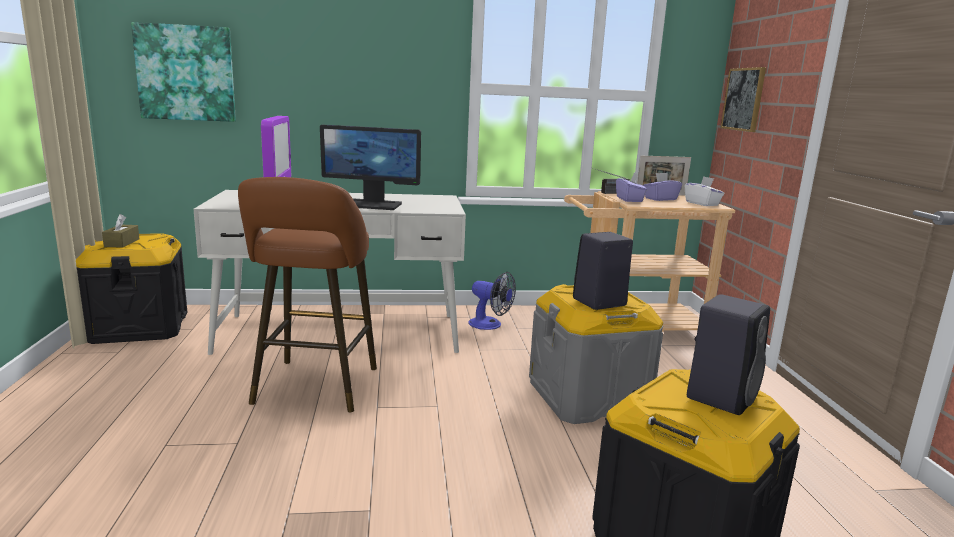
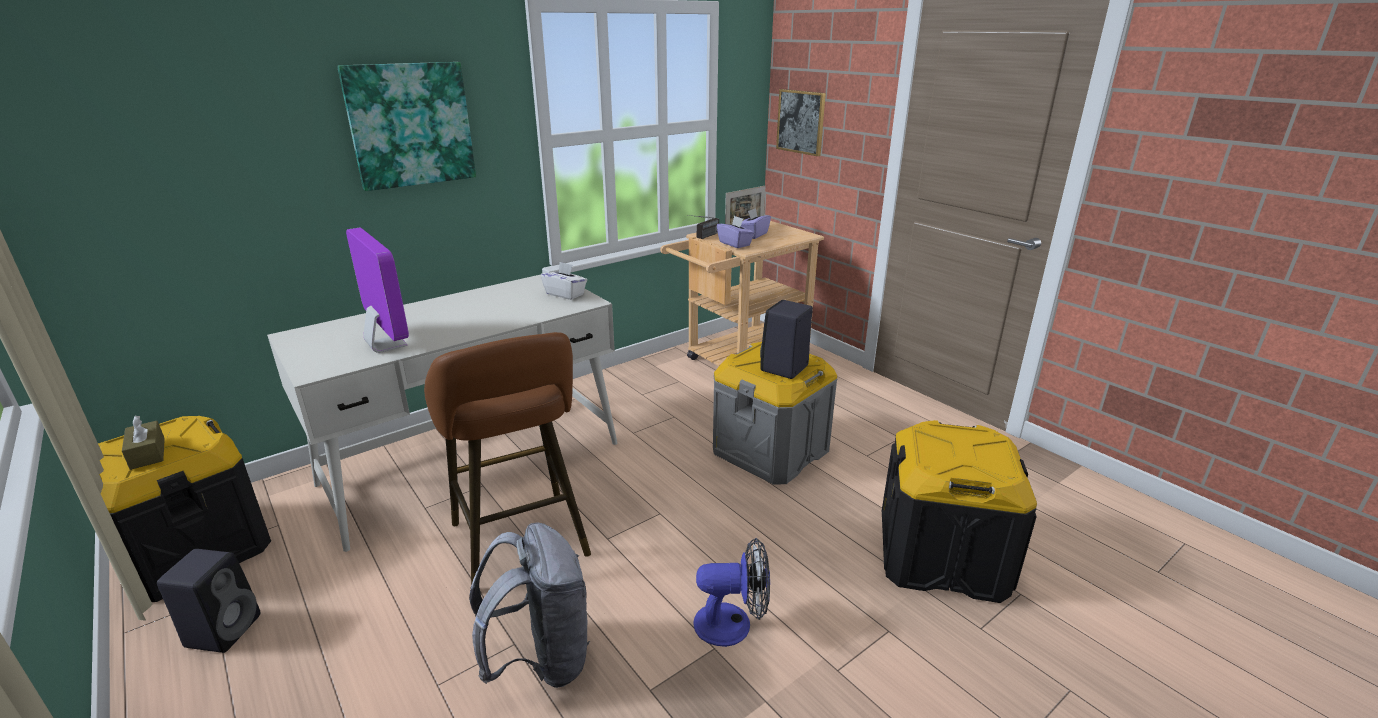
camera: 30 degrees left, 10 degrees up
(186, 73) = (146, 180): picture -> picture (410, 125)
(242, 459) = (541, 659): none -> grey backpack
(371, 204) = (495, 314): monitor -> none
(490, 325) = (614, 399): fan -> fan (733, 624)
(702, 203) = (792, 234): white tissue box -> white tissue box (565, 294)
(721, 396) = (968, 442): black speaker -> black speaker (224, 629)

